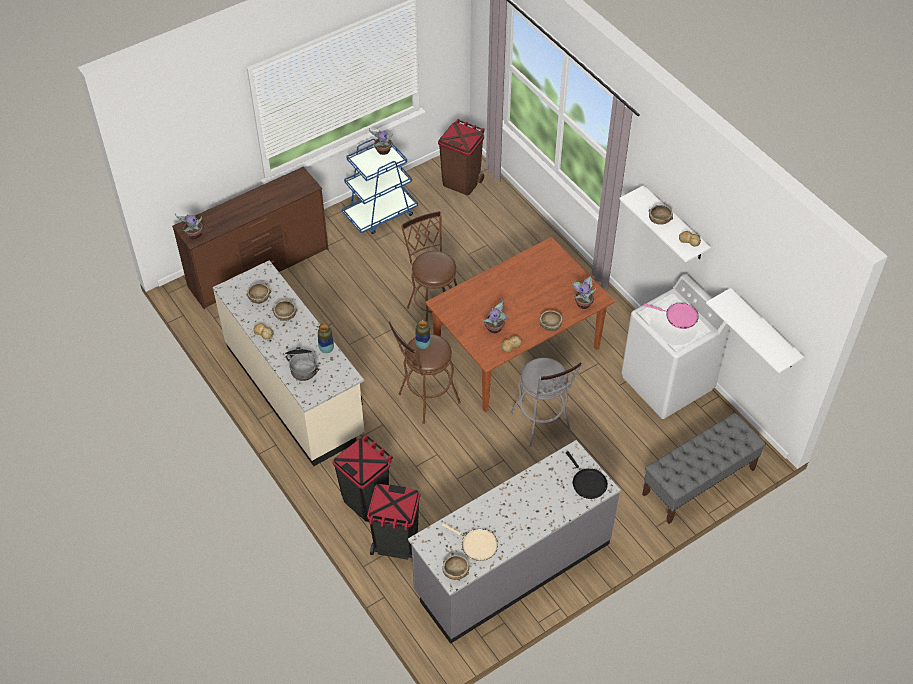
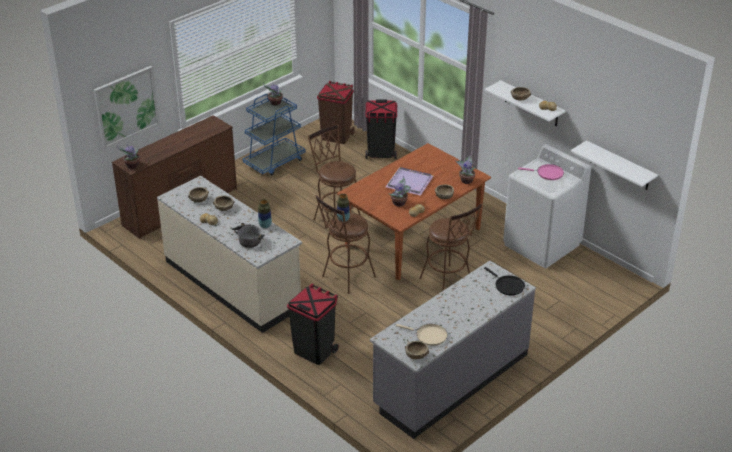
camera: 10 degrees left, 15 degrees down
(192, 163) = (126, 106): none -> picture
(396, 545) = (348, 377): black trash can -> black trash can (381, 153)
(515, 297) = (410, 182): none -> purple tray
(542, 426) = (448, 284): grey stool -> brown stool
(698, 482) = (587, 305): grey bench -> none

